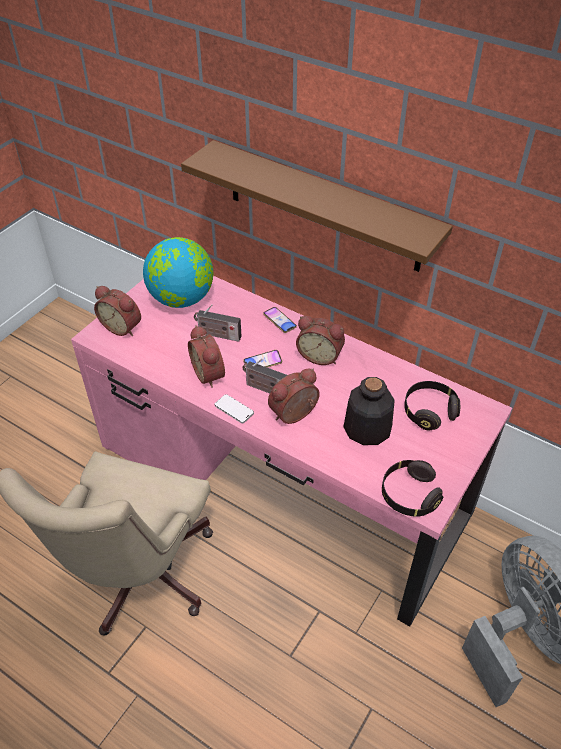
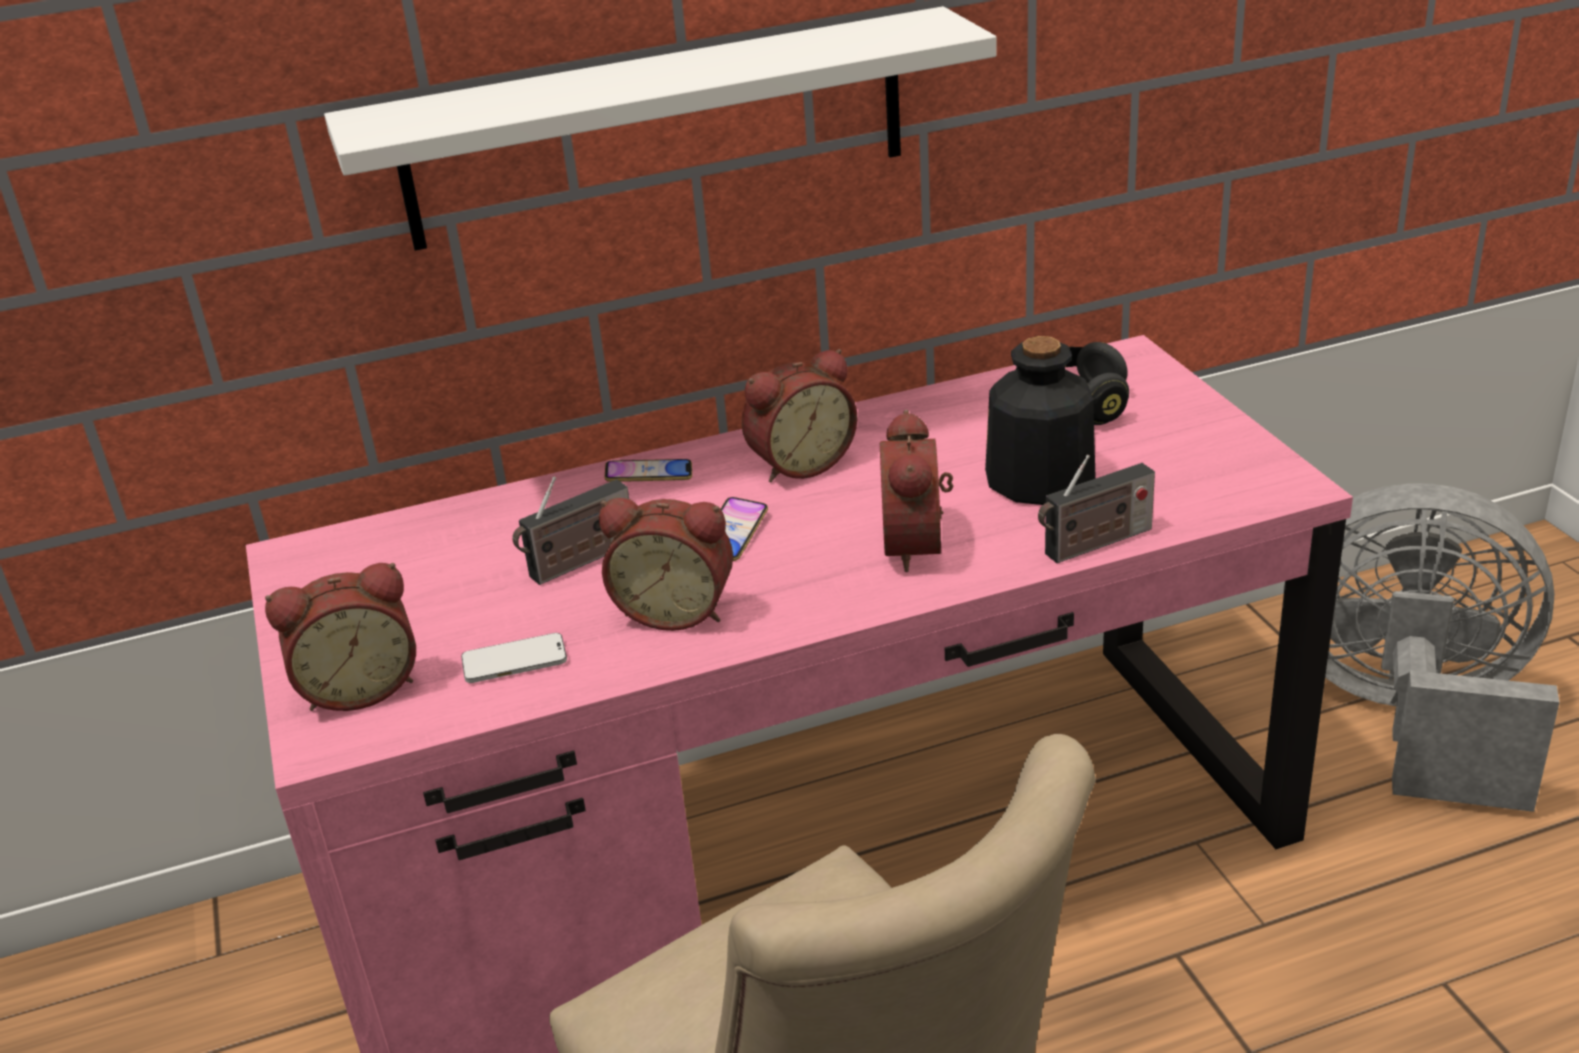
camera: 50 degrees left, 15 degrees down
(182, 299) = (403, 572): globe -> none
(234, 409) = (817, 614): phone -> phone (514, 661)
(265, 389) = (809, 556): radio -> radio (1094, 544)
(323, 207) = (657, 129): brown shelf -> white shelf
(409, 495) = (1241, 494): black headphones -> none

